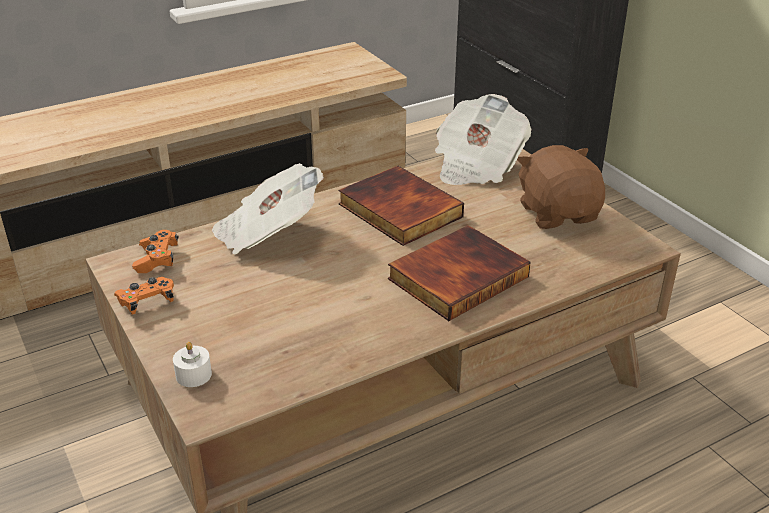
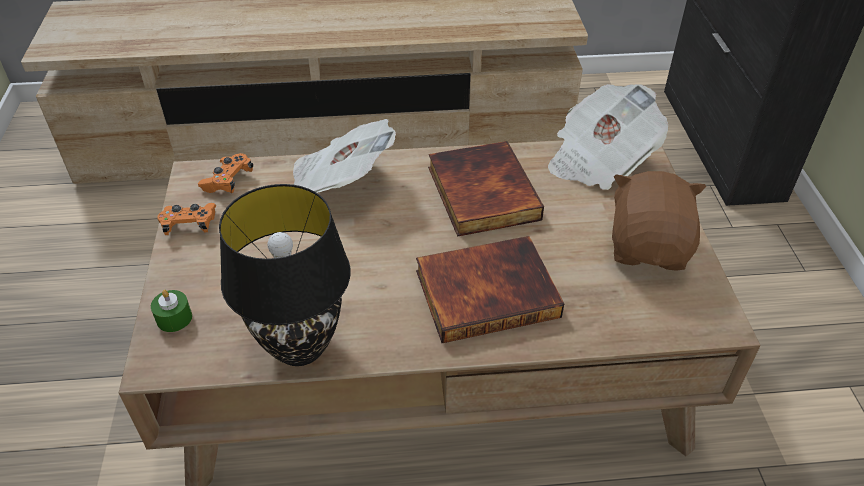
camera: 25 degrees right, 10 degrees up
(193, 375) = (174, 318): white candle -> green candle
(330, 361) = (299, 348): none -> black table lamp

